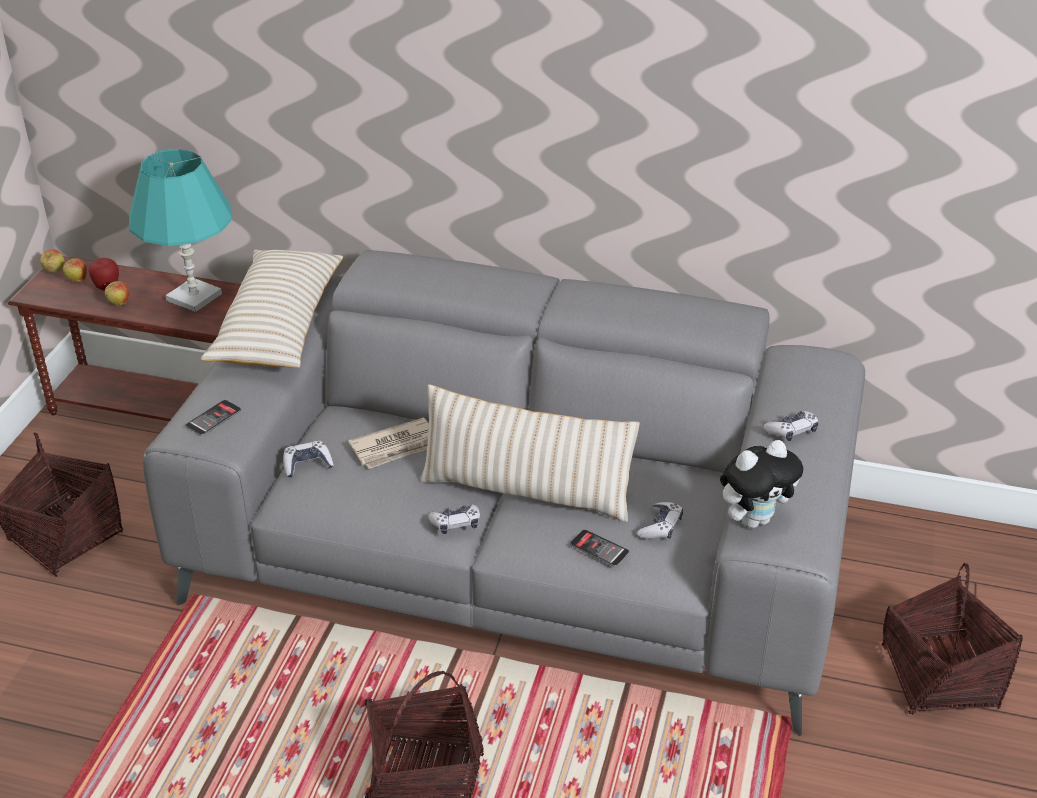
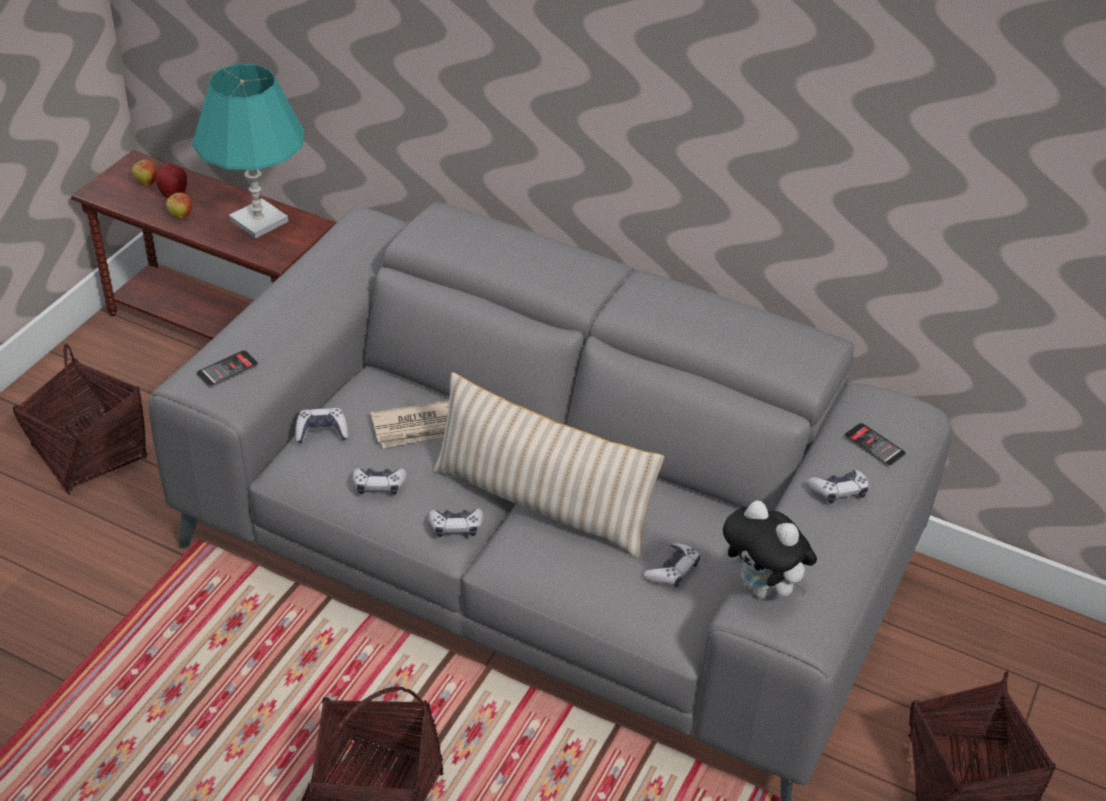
camera: 10 degrees right, 5 degrees up
(55, 272) = (126, 169): apple -> none
(278, 325) = (326, 272): beige pillow -> none
(375, 501) = (379, 485): none -> game controller
(599, 549) = (598, 584): phone -> phone (874, 445)
(754, 519) = (763, 588): plush toy -> plush toy turned 60 degrees clockwise

